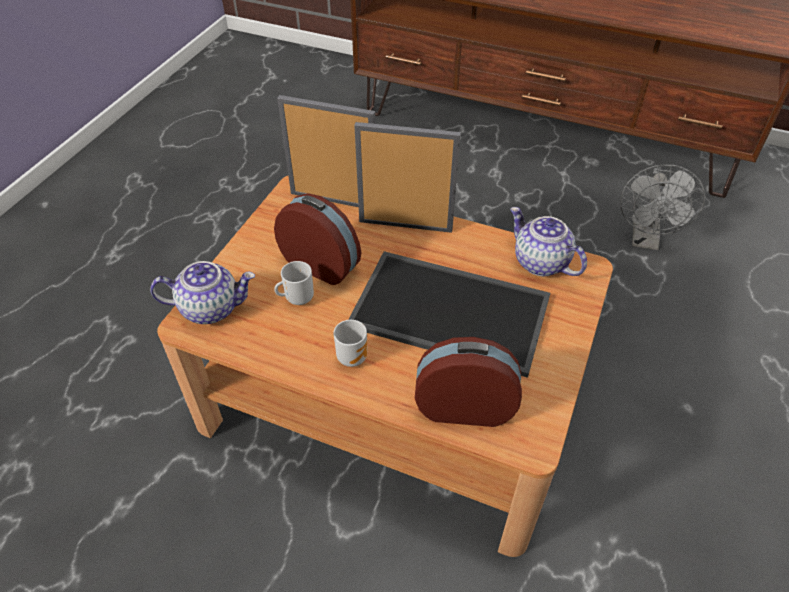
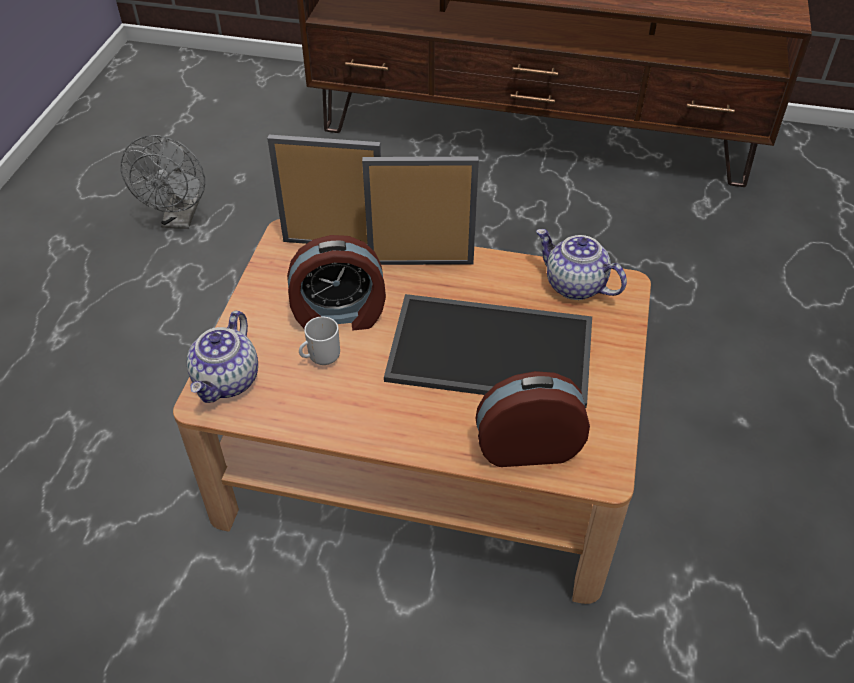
camera: 10 degrees left, 0 degrees up
(211, 308) = (227, 381): teapot -> teapot turned 120 degrees clockwise
(322, 264) = (339, 316): alarm clock -> alarm clock turned 150 degrees clockwise
(353, 356) = (398, 412): mug -> none
(645, 240) = (669, 244): grey fan -> grey fan (180, 219)

